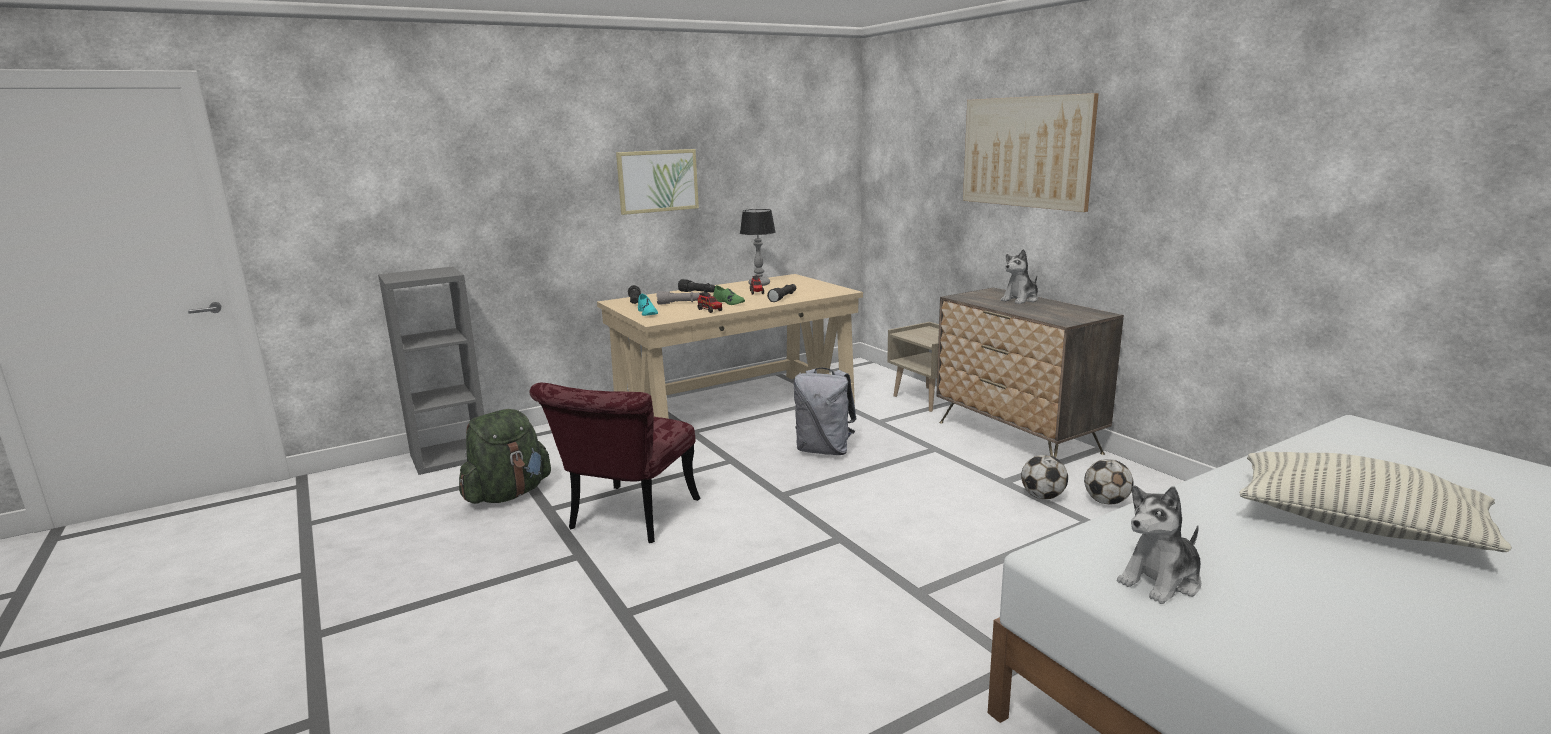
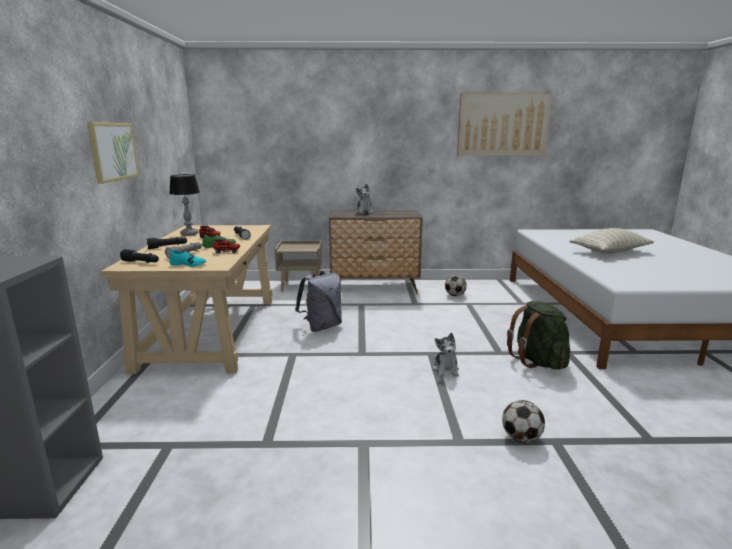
camera: 60 degrees left, 0 degrees up
(508, 494) = (206, 460): green backpack -> green backpack (538, 361)
(627, 520) = (331, 412): red chair -> none
(1025, 152) = (345, 130): picture -> picture (503, 125)
(1042, 497) = (438, 303): football -> football (521, 438)
(1161, 581) = (645, 279): plush toy -> plush toy (446, 369)

